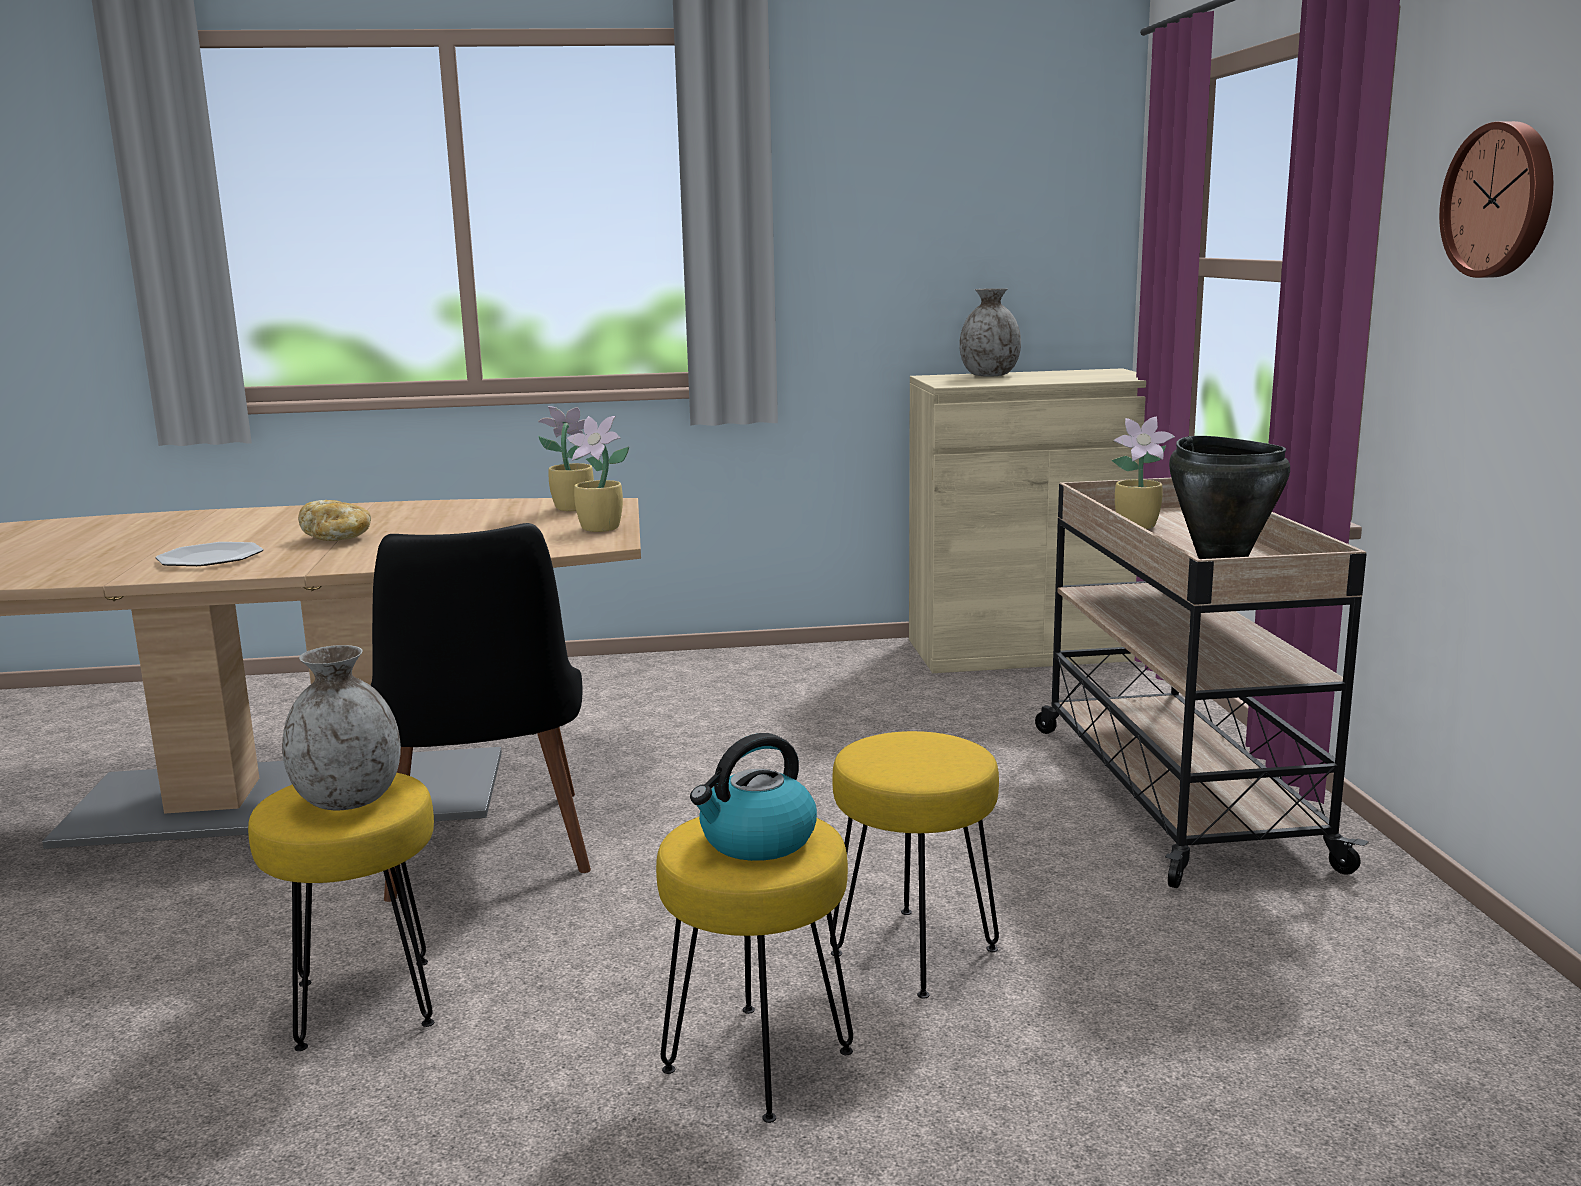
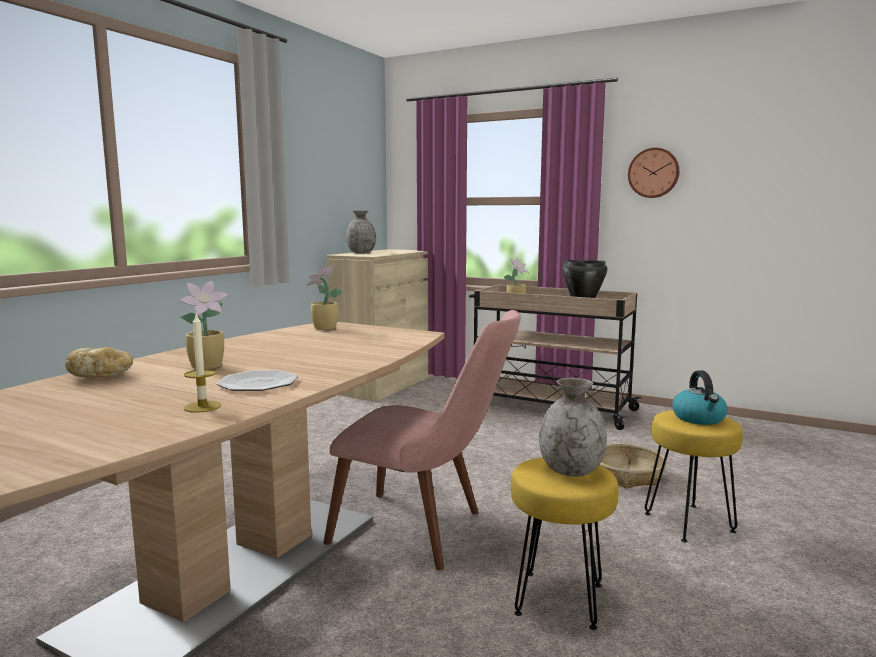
camera: 55 degrees left, 5 degrees down
(95, 567) = (202, 407): none -> candle
(338, 538) = (279, 360): bread -> bread (101, 376)
(487, 858) = (426, 531): black chair -> pink chair
(601, 529) = (388, 331): potted plant -> potted plant (208, 366)
(916, 951) = (627, 475): yellow stool -> basket

